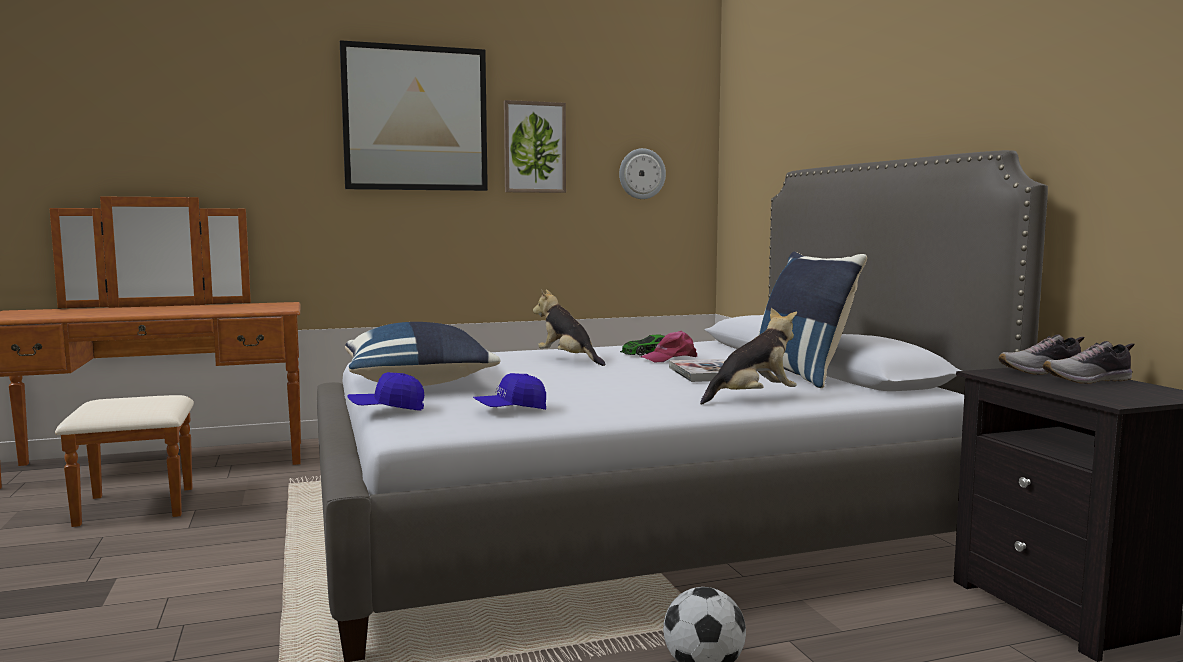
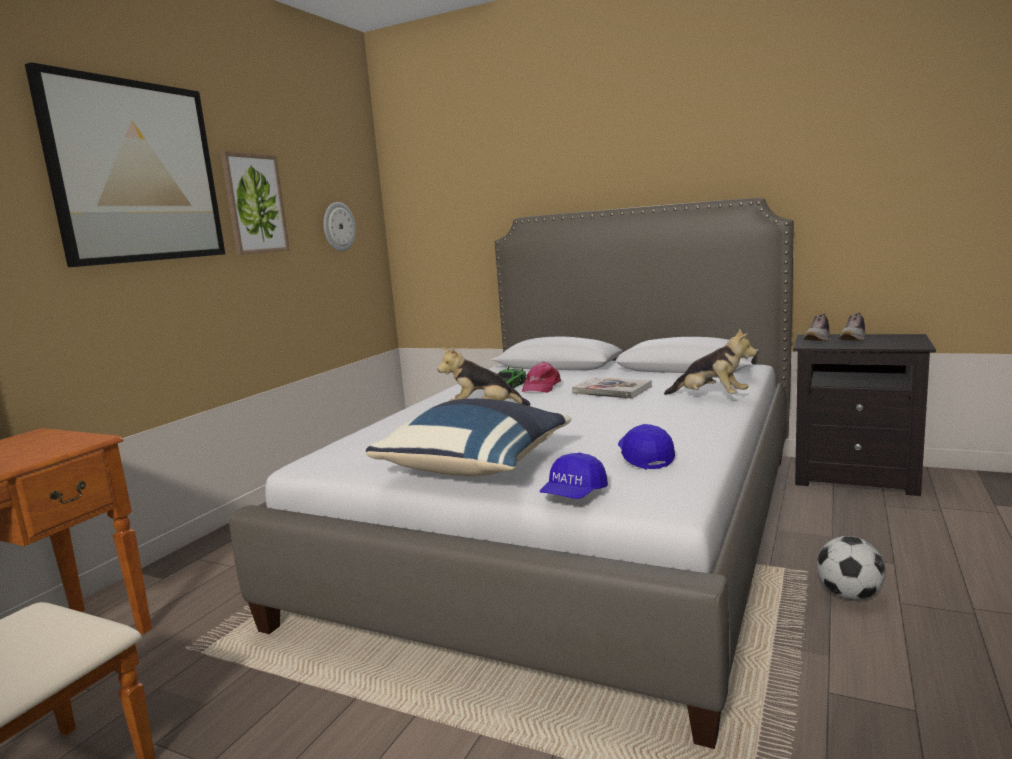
camera: 45 degrees left, 5 degrees up
(511, 410) = (644, 458): blue cap -> blue cap turned 150 degrees clockwise
(752, 398) = (710, 398): plush toy -> plush toy turned 105 degrees clockwise
(803, 374) = (656, 375): blue pillow -> none

